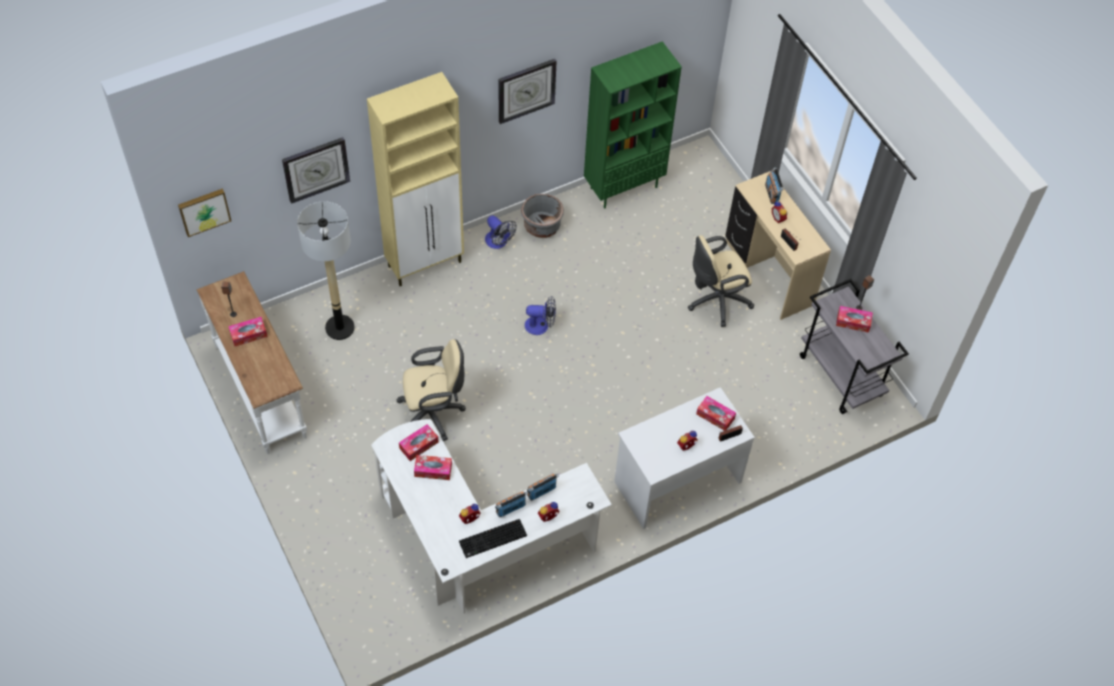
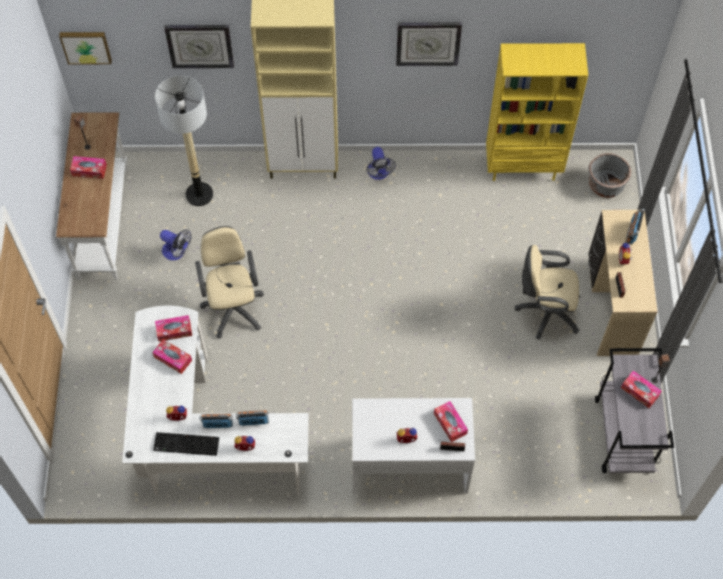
camera: 30 degrees right, 5 degrees up
(434, 414) = (233, 306): beige office chair -> beige office chair turned 120 degrees counterclockwise
(541, 325) = (372, 266): fan -> fan (177, 252)
(542, 226) = (426, 174): grey planter -> grey planter (605, 185)
(623, 186) = (523, 167): green bookcase -> yellow bookcase

